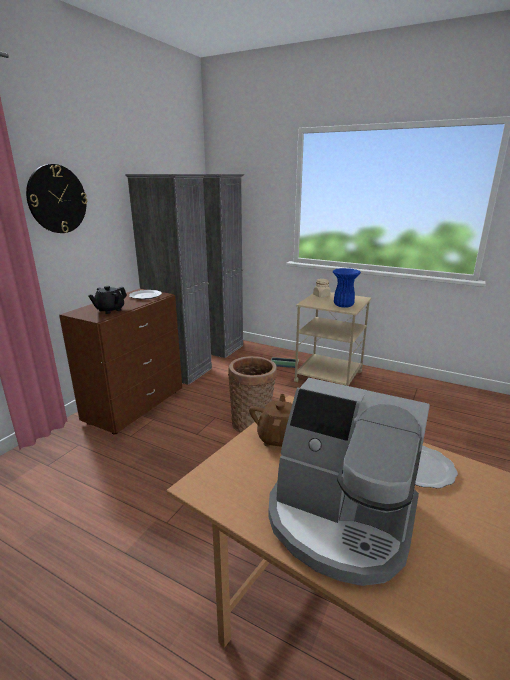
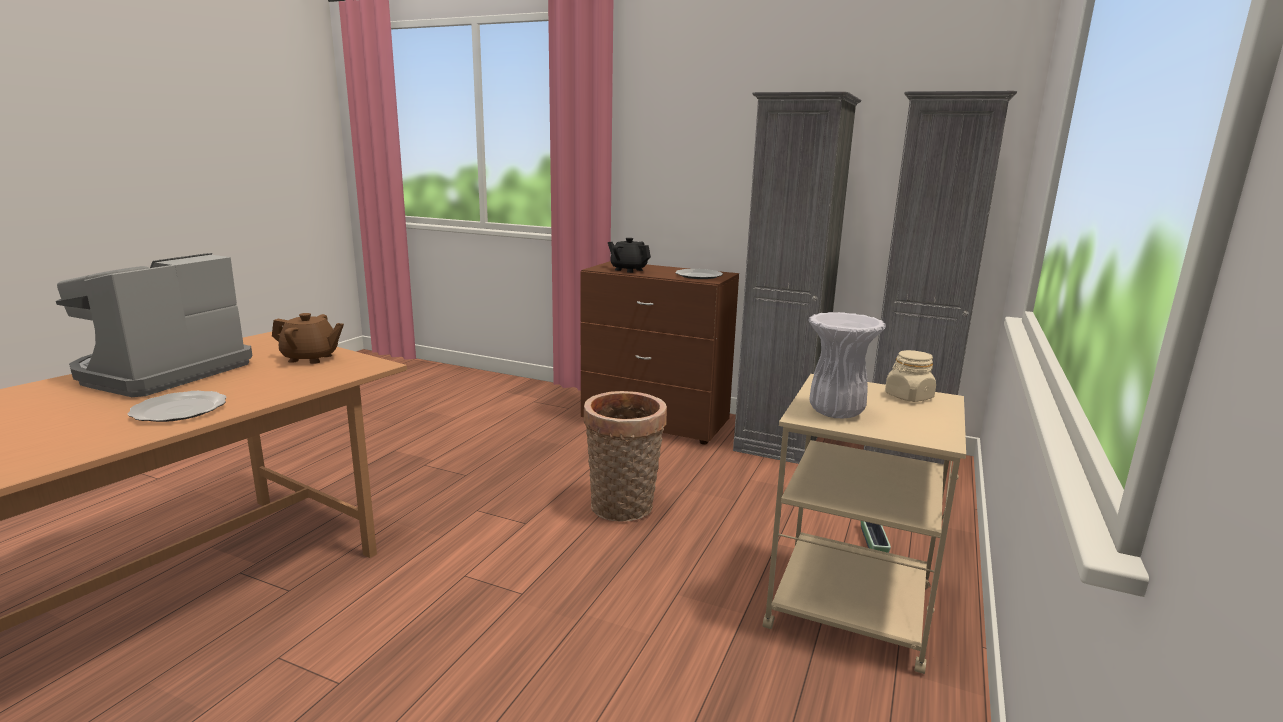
camera: 85 degrees right, 5 degrees down
(57, 199) = (669, 132): wall clock -> none
(344, 305) = (837, 413): blue vase -> white vase

